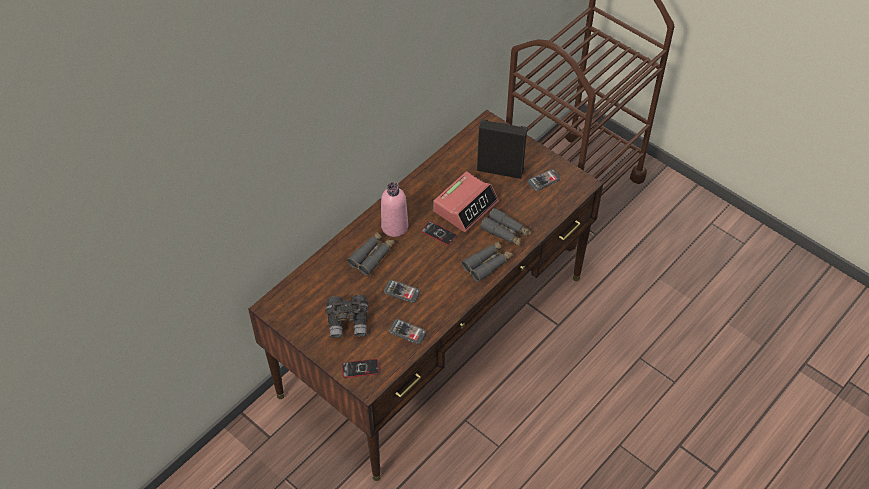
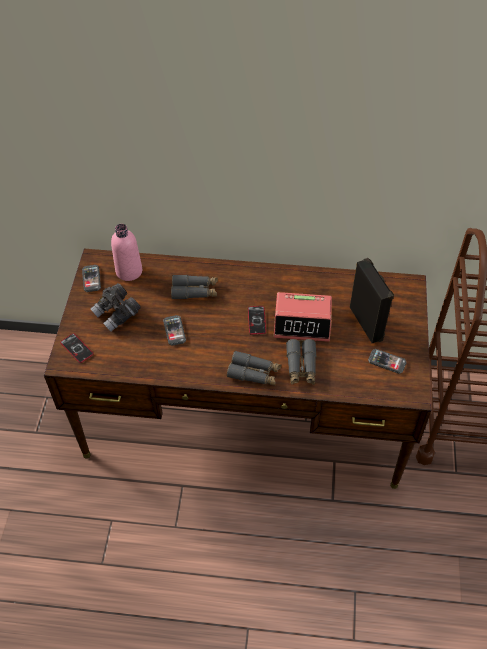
camera: 55 degrees right, 0 degrees up
(394, 227) = (237, 288): pink bottle -> pink bottle (129, 271)
(407, 332) = (136, 358): phone -> phone (91, 279)

